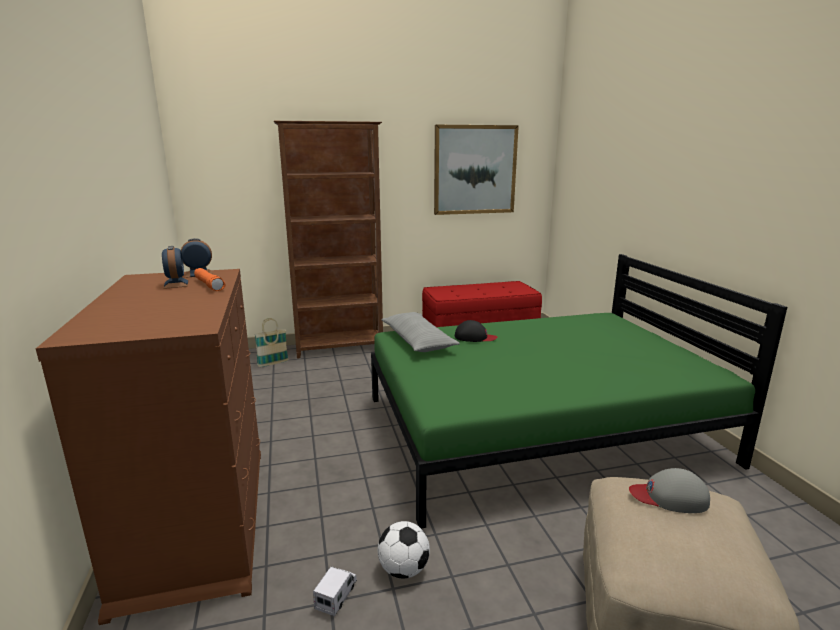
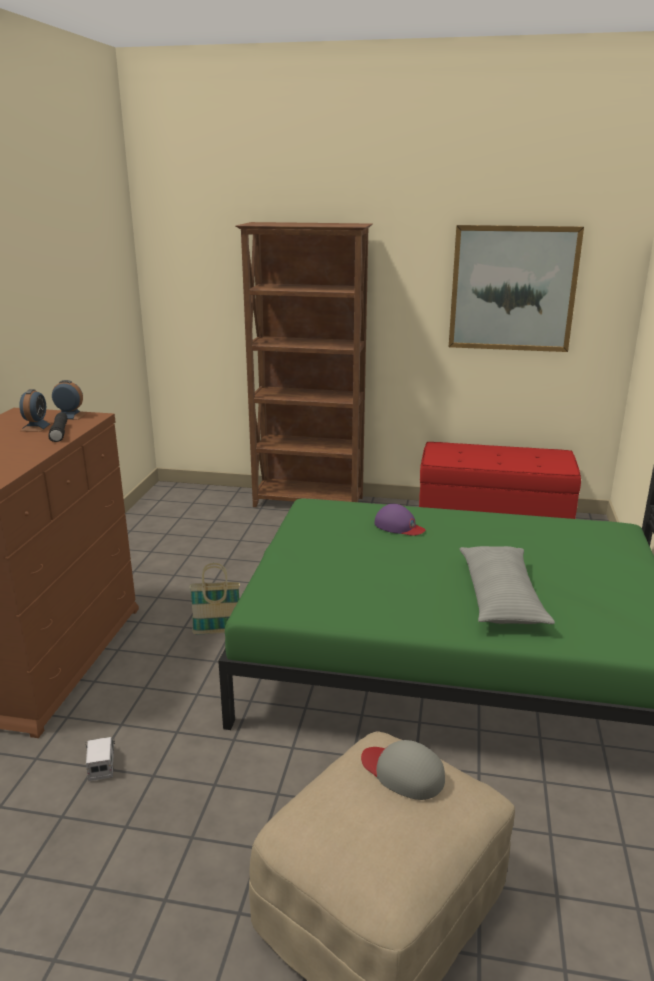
camera: 25 degrees right, 5 degrees up
(210, 285) = (60, 433): orange flashlight -> black flashlight
(273, 363) = (223, 508): basket -> basket (217, 631)
(336, 596) = (102, 764): toy truck -> toy truck turned 60 degrees counterclockwise
(403, 569) = (176, 762): football -> none
(418, 341) = (328, 518): grey pillow -> grey pillow (501, 597)
(474, 337) = (399, 526): black cap -> purple cap

